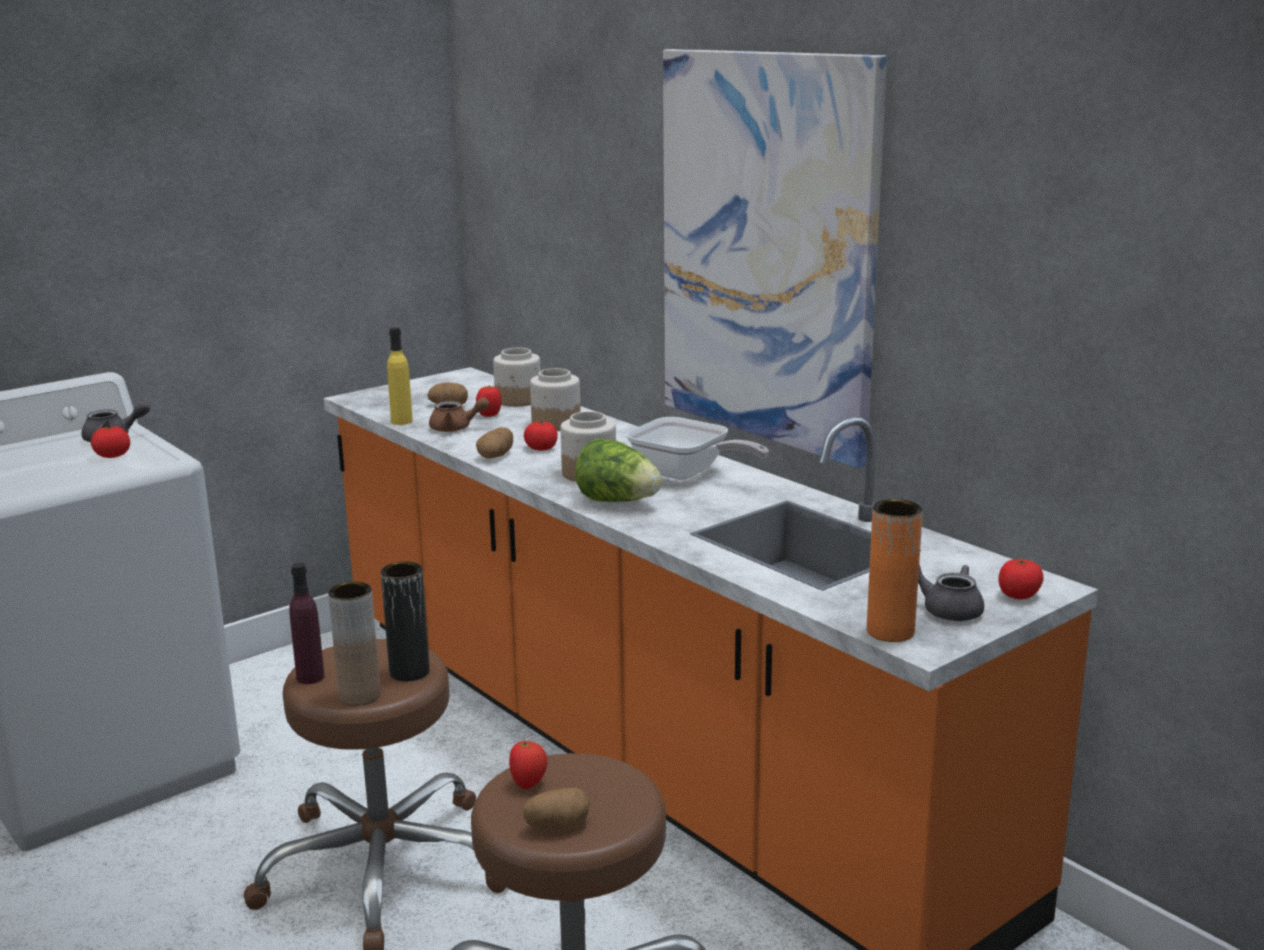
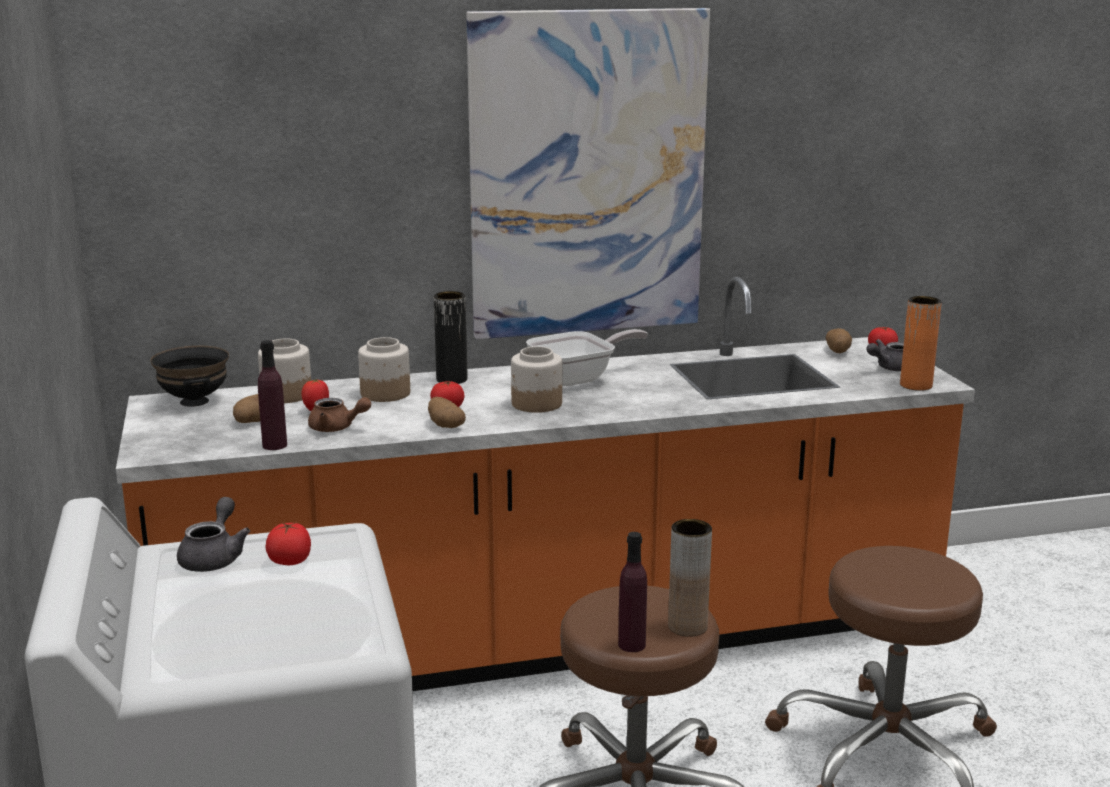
camera: 65 degrees left, 0 degrees up
(401, 421) = (274, 445): yellow bottle -> purple bottle
(409, 672) = (659, 599): black vase -> black vase (451, 379)
(456, 428) = (337, 428): brown teapot -> brown teapot turned 75 degrees clockwise
(474, 382) = (193, 401): none -> black bowl
(529, 783) = (878, 584): tomato -> none
(557, 825) = (940, 584): potato -> potato (838, 351)
(618, 501) = (616, 406): lettuce -> none

